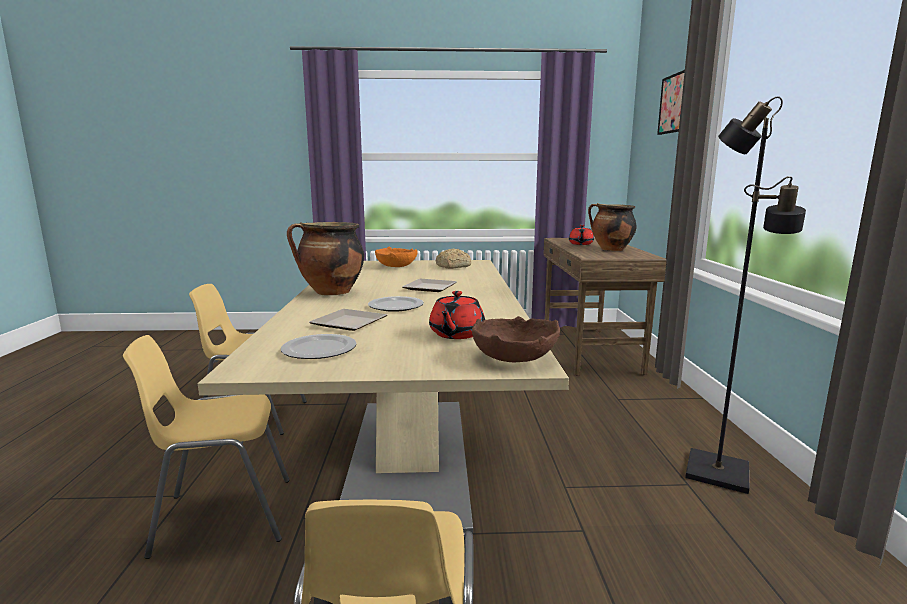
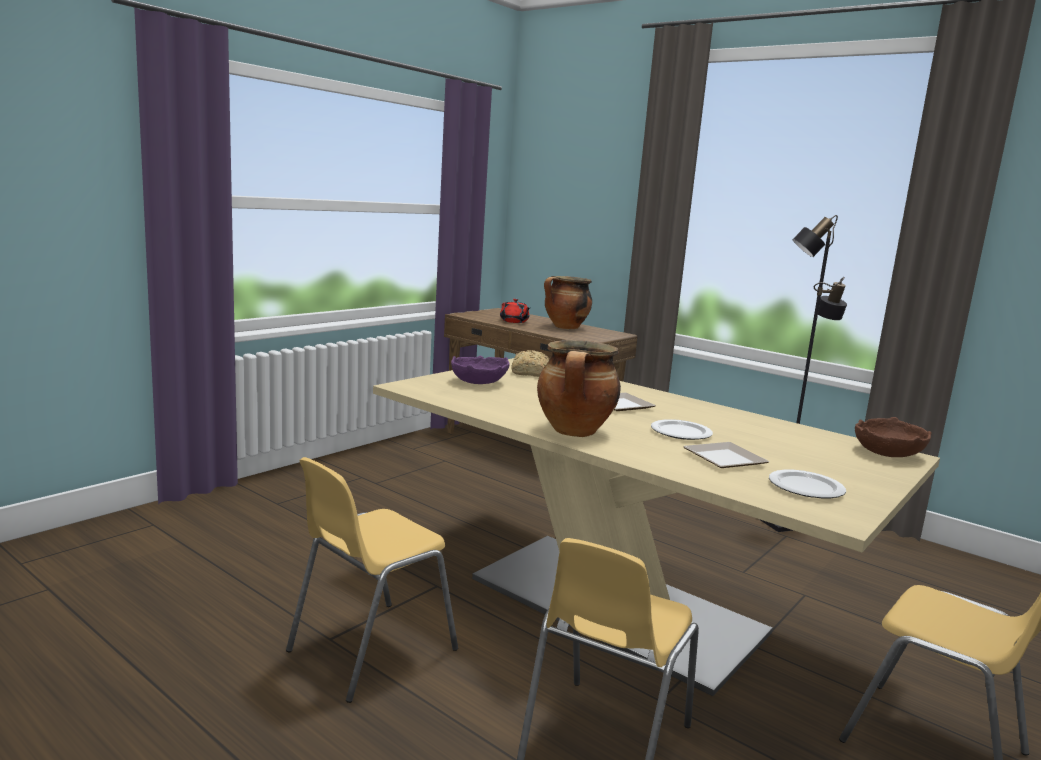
camera: 50 degrees left, 0 degrees up
(396, 266) = (478, 382): orange bowl -> purple bowl
(456, 334) = (806, 446): red teapot -> none
(674, 103) = (601, 169): picture -> none

